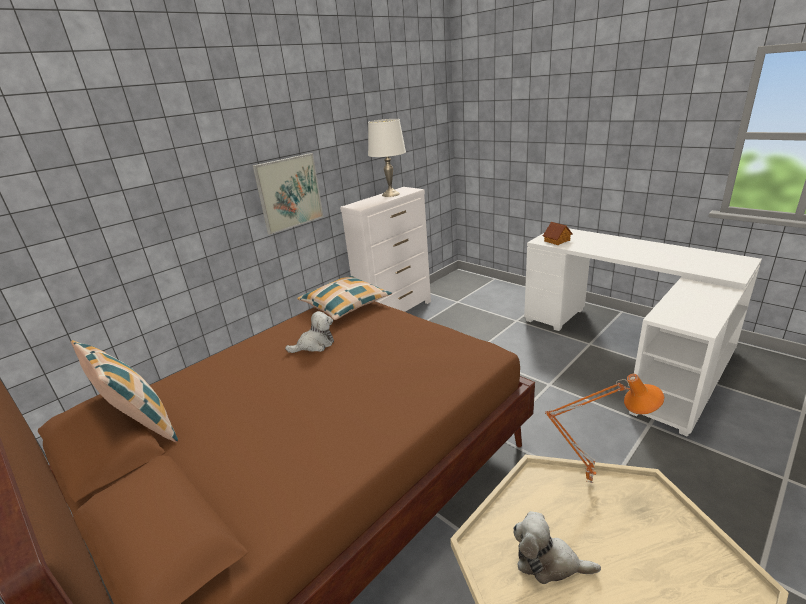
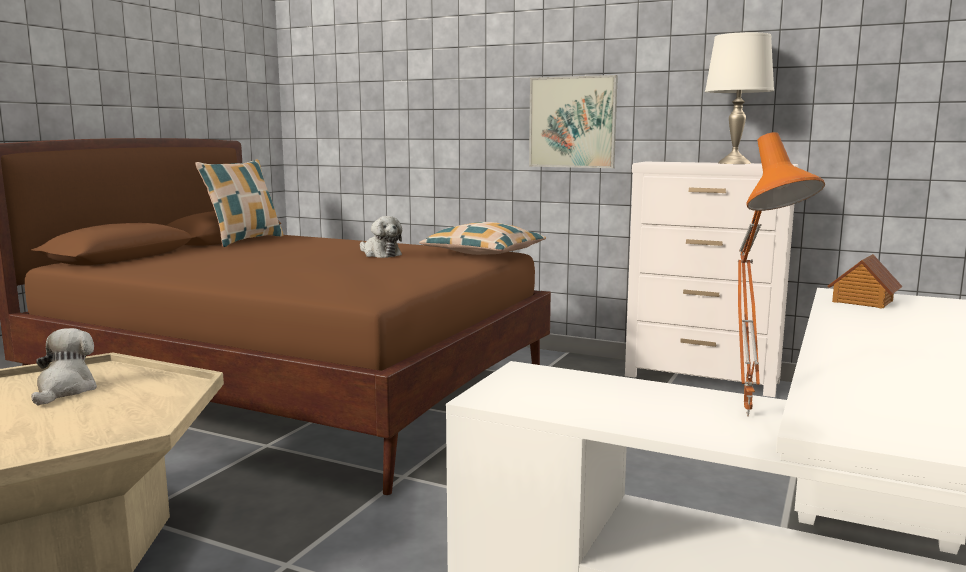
camera: 70 degrees right, 15 degrees down
(590, 480) = (172, 407): orange table lamp -> orange table lamp (753, 415)

